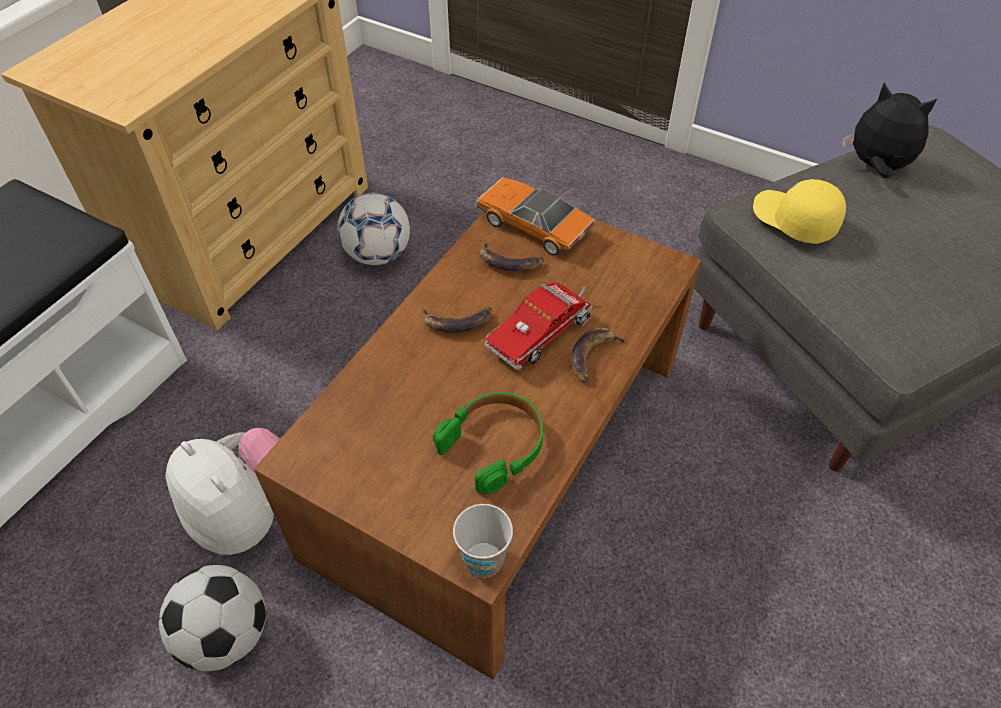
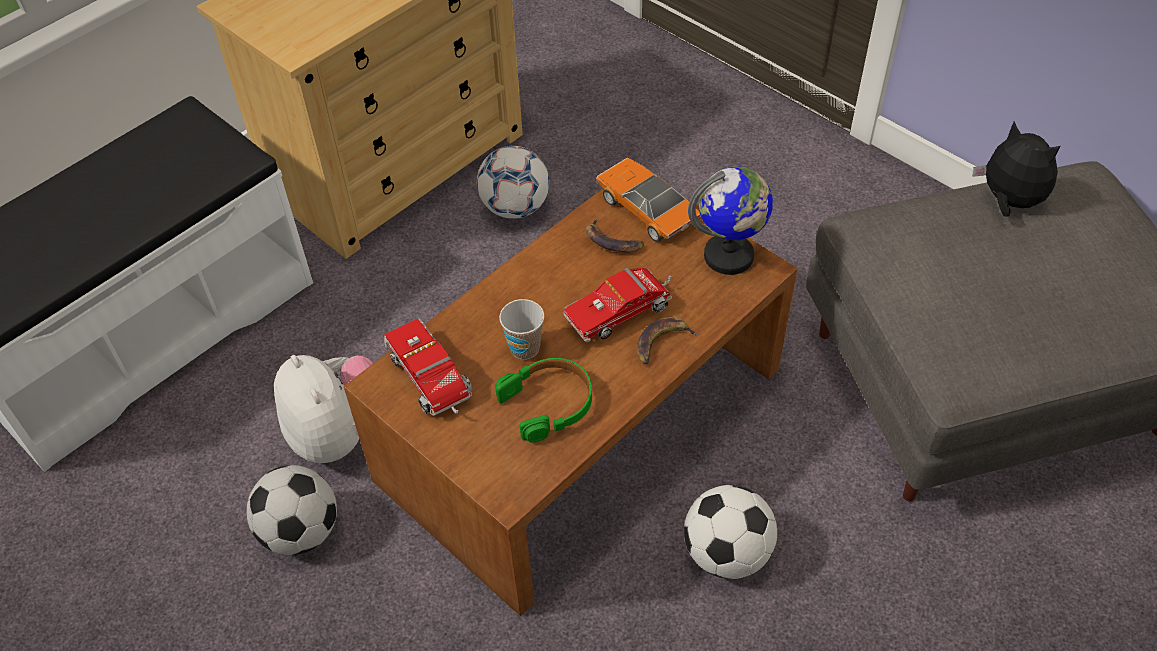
camera: 15 degrees right, 0 degrees up
(356, 443) = (432, 380): none -> toy truck
(457, 322) = (548, 289): banana -> none
(484, 560) = (512, 494): cup -> cup (524, 348)
(631, 259) = (729, 256): none -> globe
(684, 562) = (727, 554): none -> football
(793, 220) = (896, 244): yellow cap -> none

